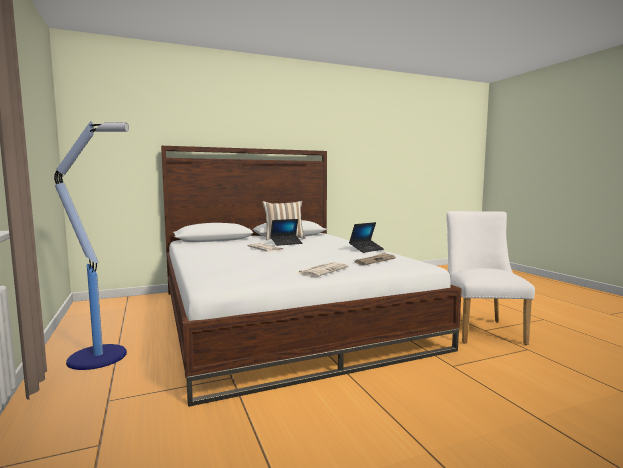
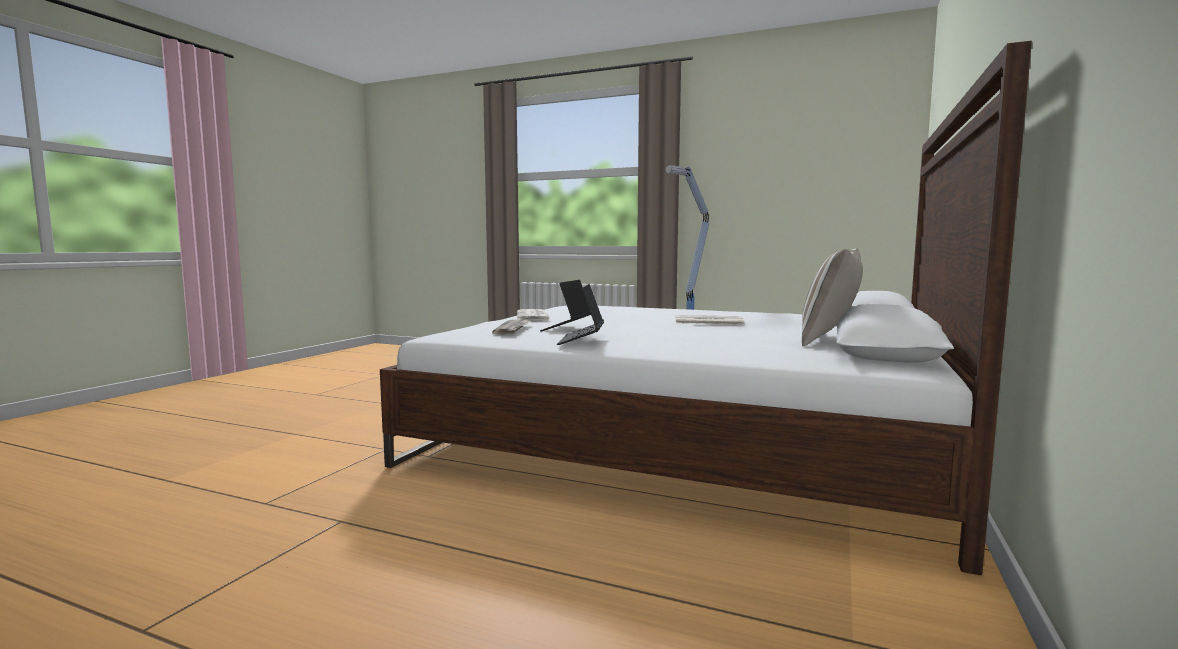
camera: 135 degrees right, 0 degrees up
(286, 243) = (748, 332): laptop -> laptop (566, 328)
(481, 329) = (348, 520): white chair -> none

